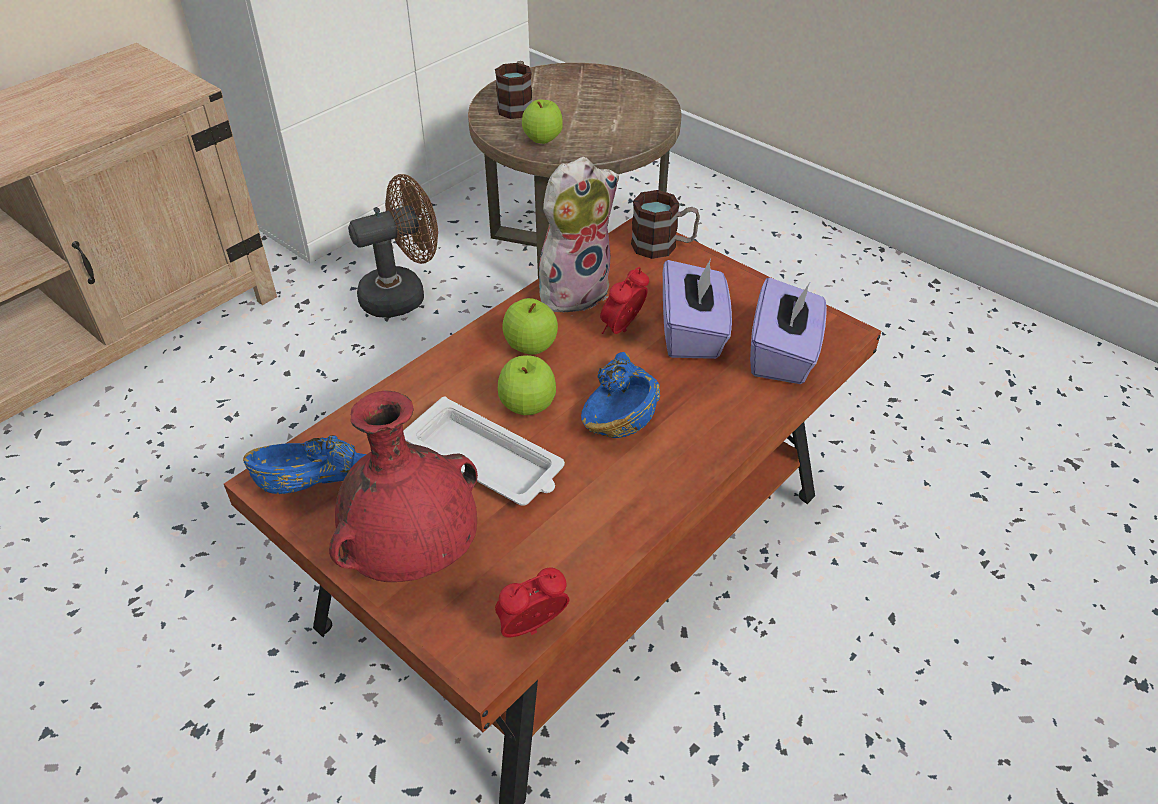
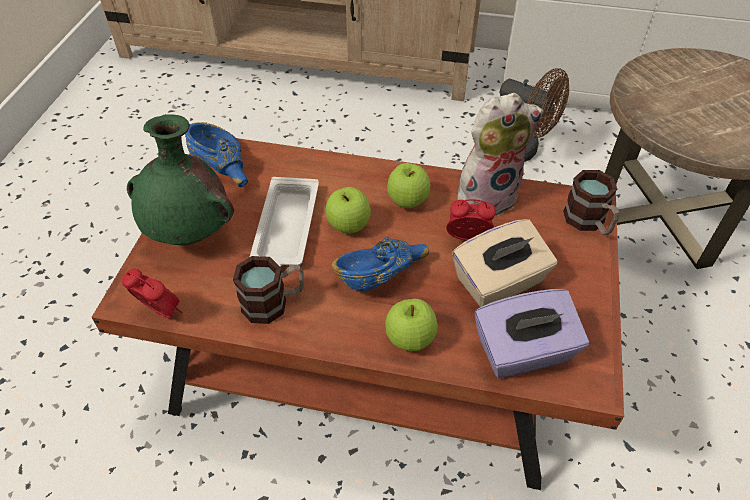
camera: 60 degrees right, 5 degrees up
(416, 555) = (191, 234): red vase -> green vase
(517, 106) = (677, 73): mug -> mug (274, 303)
(542, 140) = (652, 104): apple -> apple (410, 339)
(574, 290) = (487, 196): plush toy -> plush toy turned 45 degrees counterclockwise
(693, 333) = (499, 283): purple tissue box -> beige tissue box

